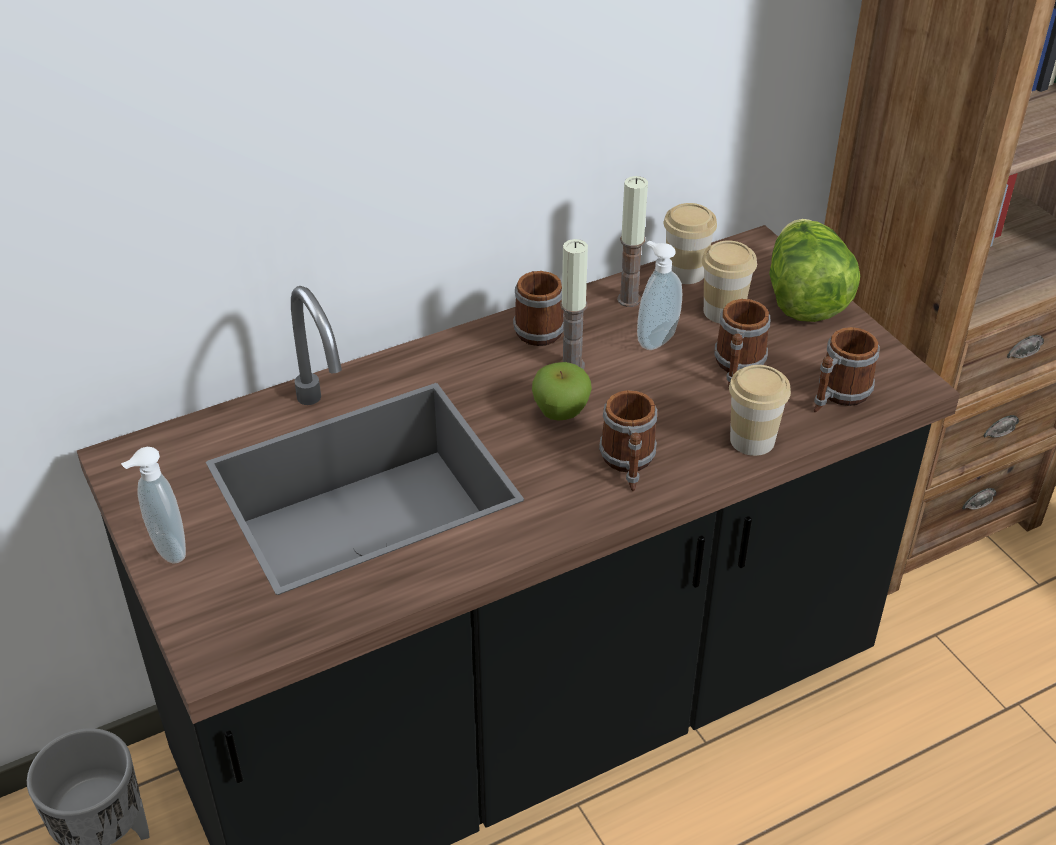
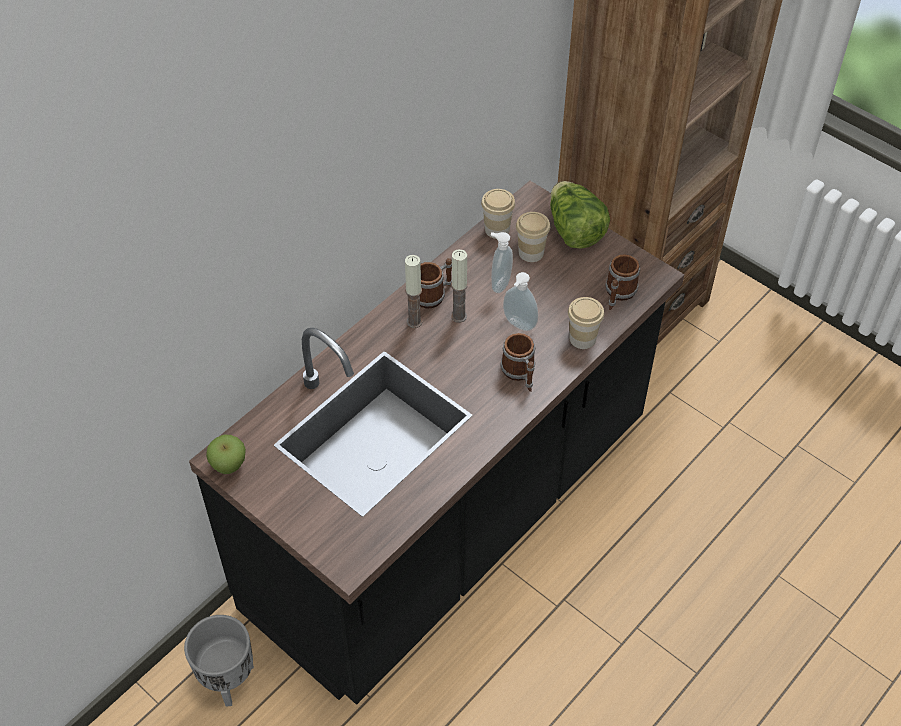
camera: 20 degrees left, 10 degrees up
(166, 550) = (283, 509): soap dispenser -> soap dispenser (518, 325)
(560, 413) = (467, 351): apple -> apple (229, 465)
(629, 299) = (471, 259): candle -> candle (414, 322)
(737, 367) = (555, 291): mug -> none

